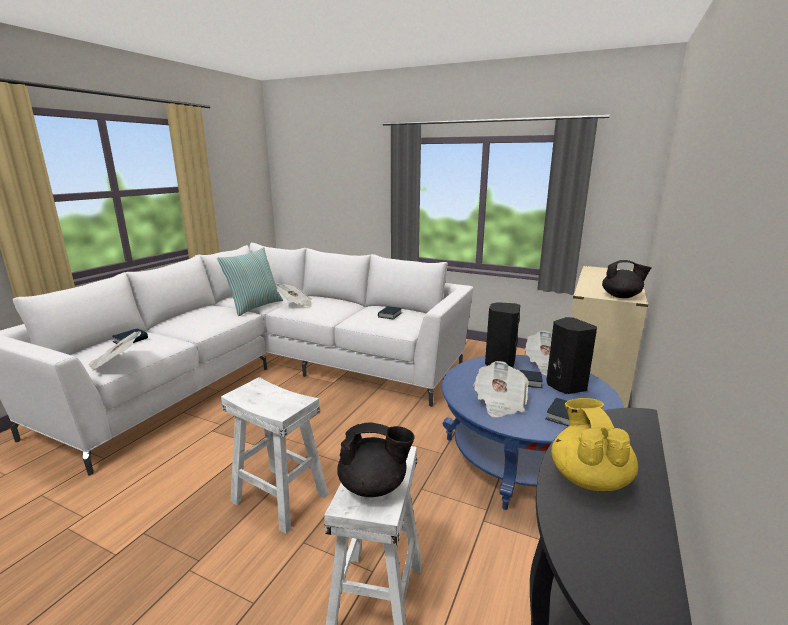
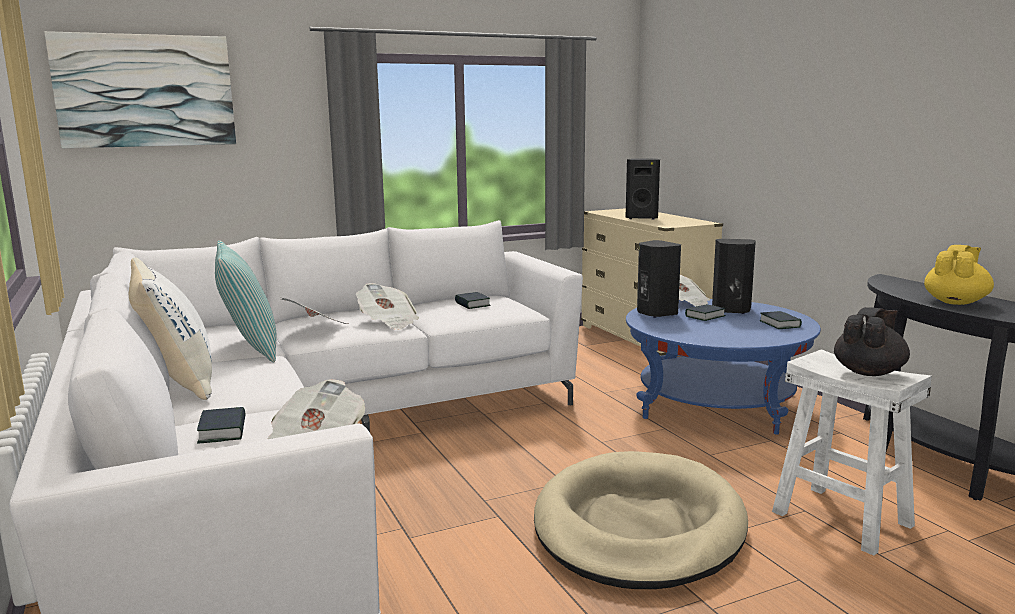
camera: 50 degrees left, 5 degrees down
(189, 313) = (176, 383): none -> white pillow
(279, 498) = (638, 527): white stool -> beige dog bed
(311, 162) = (145, 91): none -> picture
(499, 403) = (731, 332): newspaper -> newspaper (388, 322)
(588, 477) = (955, 302): yellow teapot -> yellow teapot turned 90 degrees clockwise
(599, 282) = (642, 218): none -> black speaker
(621, 296) = (693, 222): black teapot -> none

